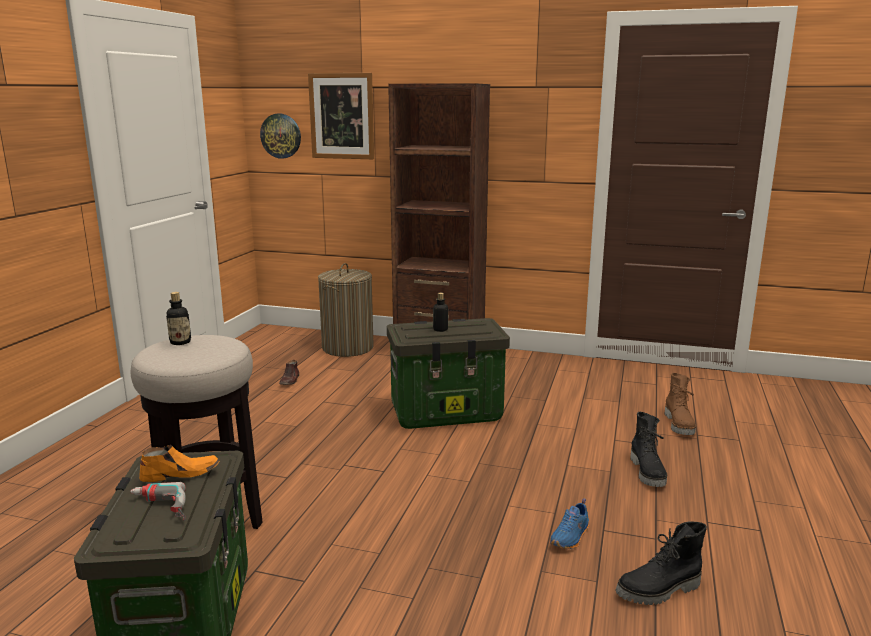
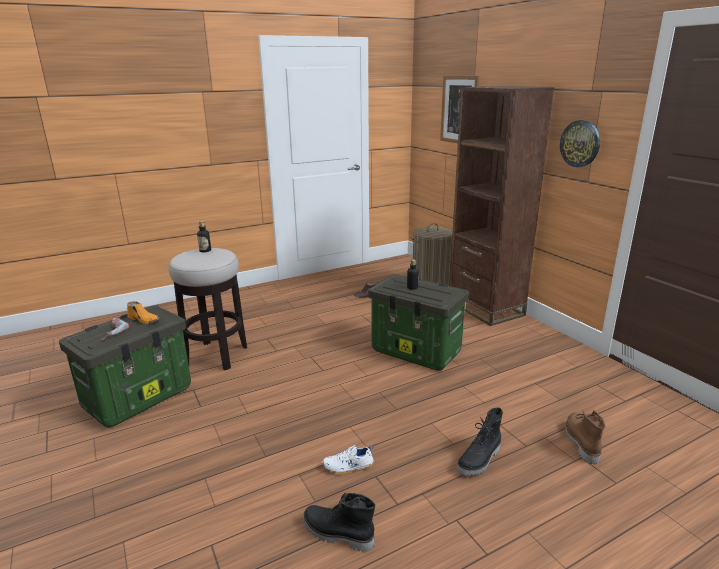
camera: 45 degrees right, 5 degrees up
(281, 136) = (427, 122): wall clock -> wall clock (580, 143)
(571, 537) = (348, 467): blue shoe -> white shoe
(679, 425) = (580, 442): brown boot -> brown boot turned 135 degrees clockwise

